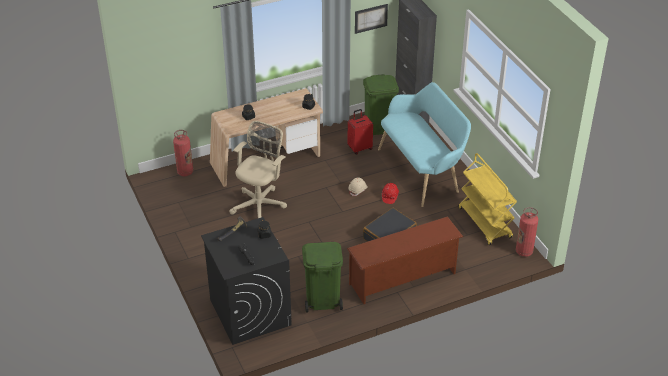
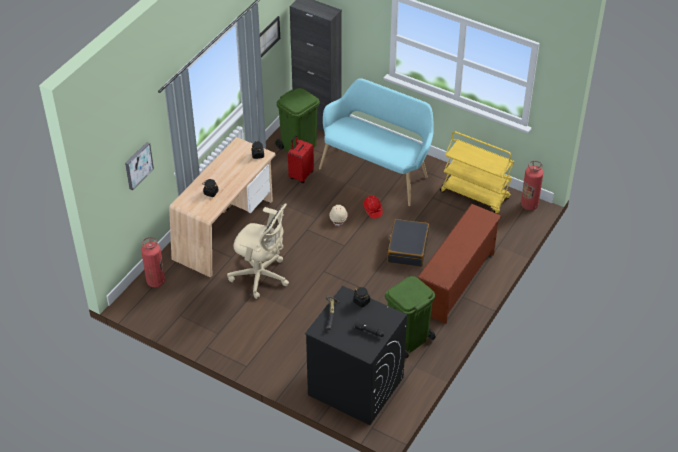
camera: 35 degrees left, 5 degrees up
(188, 65) = (138, 165): none -> picture
(260, 203) = (261, 276): beige office chair -> beige office chair turned 120 degrees clockwise

